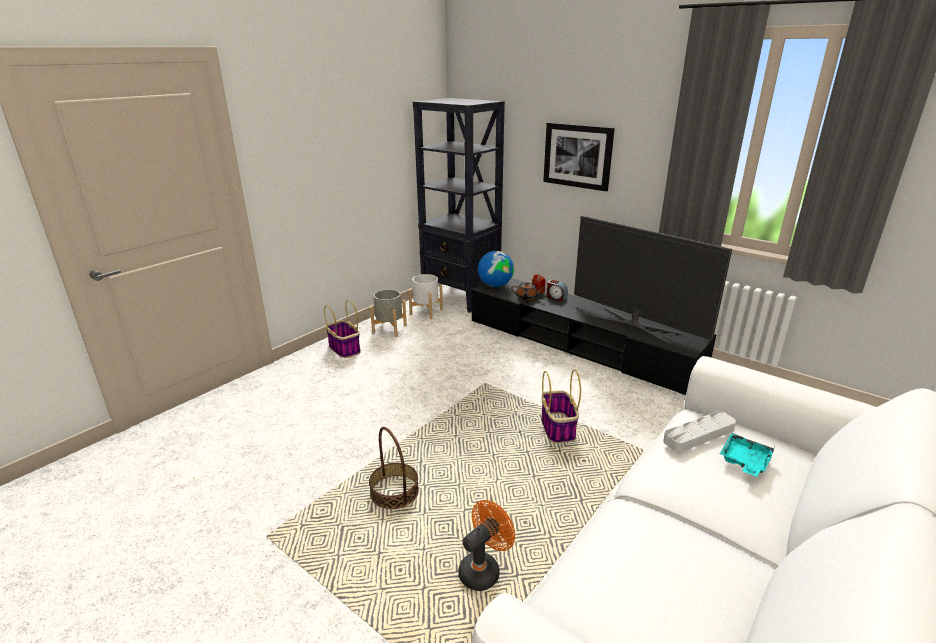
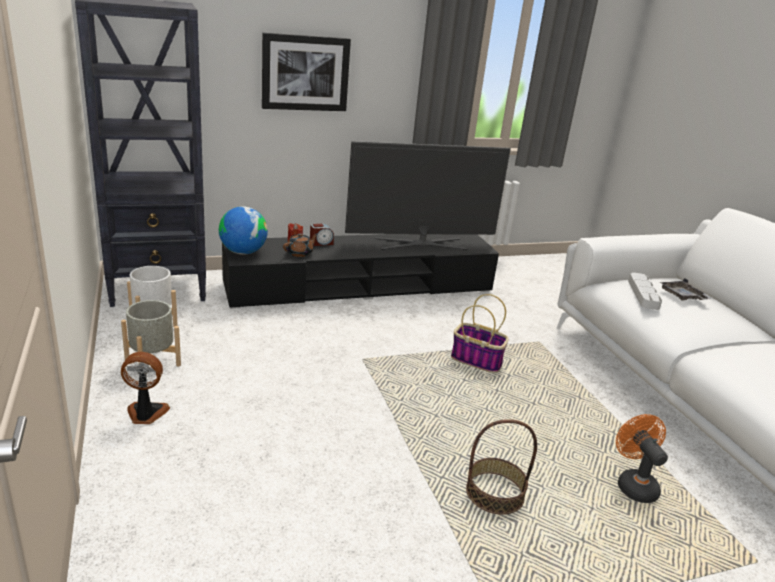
camera: 60 degrees left, 0 degrees up
(344, 349) = (146, 414): basket -> fan
(744, 461) = (682, 296): turquoise tray -> grey tray

